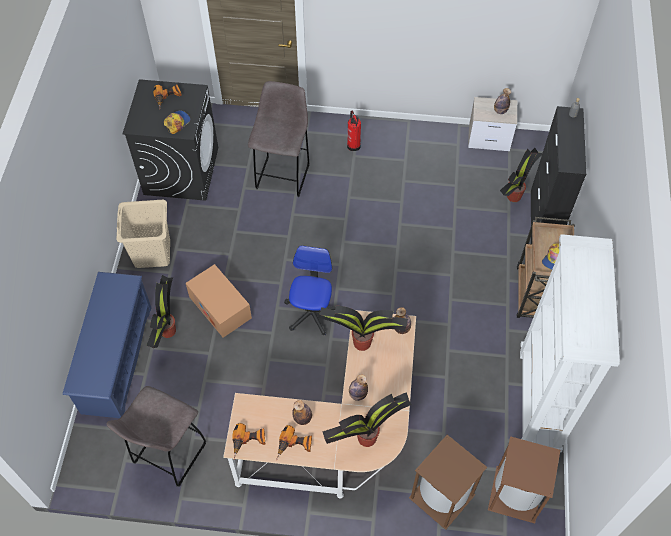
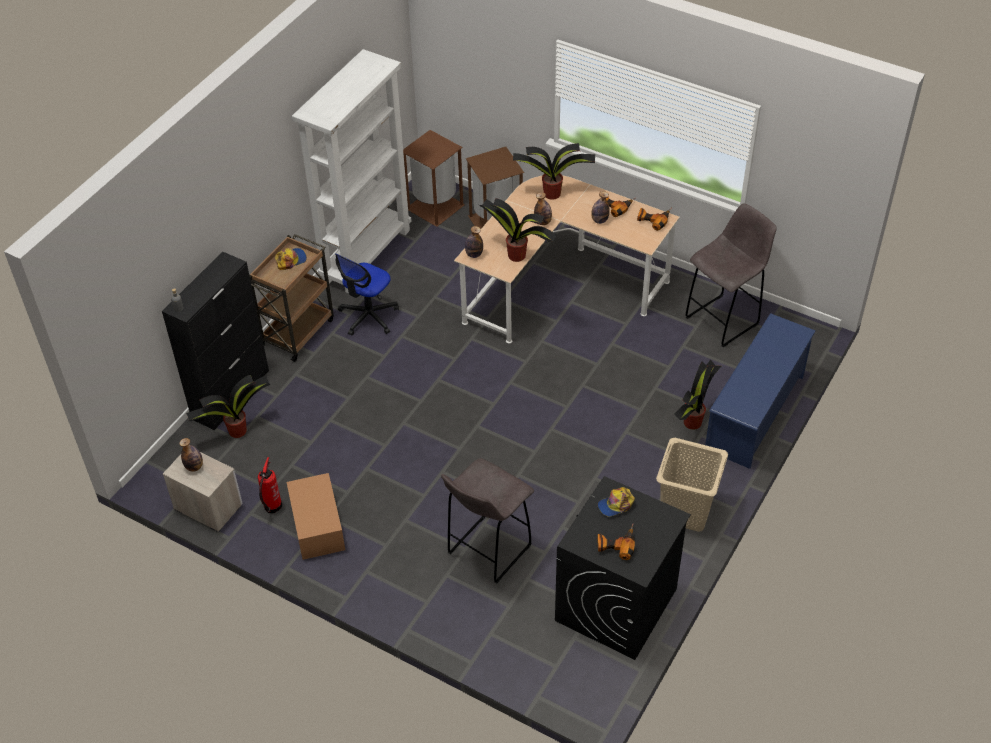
camera: 155 degrees left, 10 degrees down
(220, 307) = (627, 426): cardboard box -> cardboard box (317, 526)
(312, 312) = (532, 390): office chair -> office chair (368, 316)
(353, 145) = (377, 560): fire extinguisher -> fire extinguisher (272, 507)

